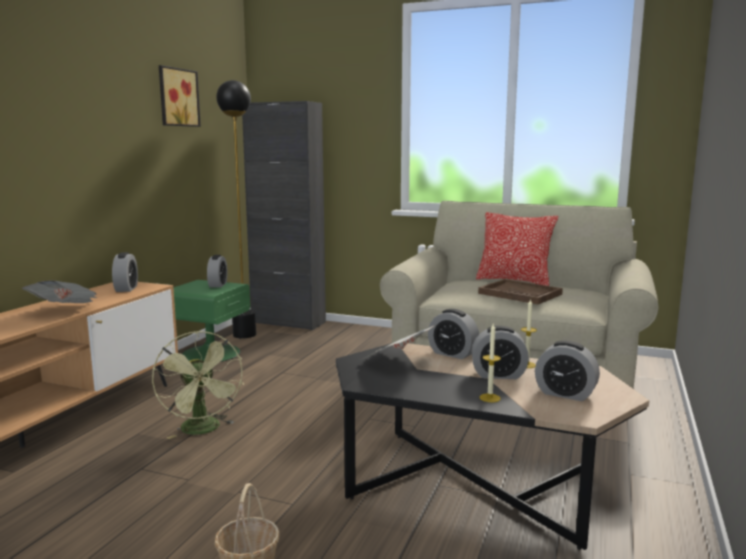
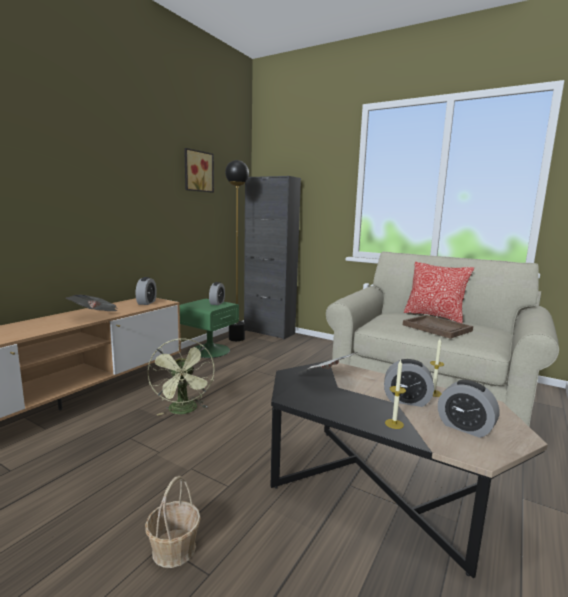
camera: 10 degrees right, 0 degrees up
(452, 354) = (371, 376): alarm clock -> none

